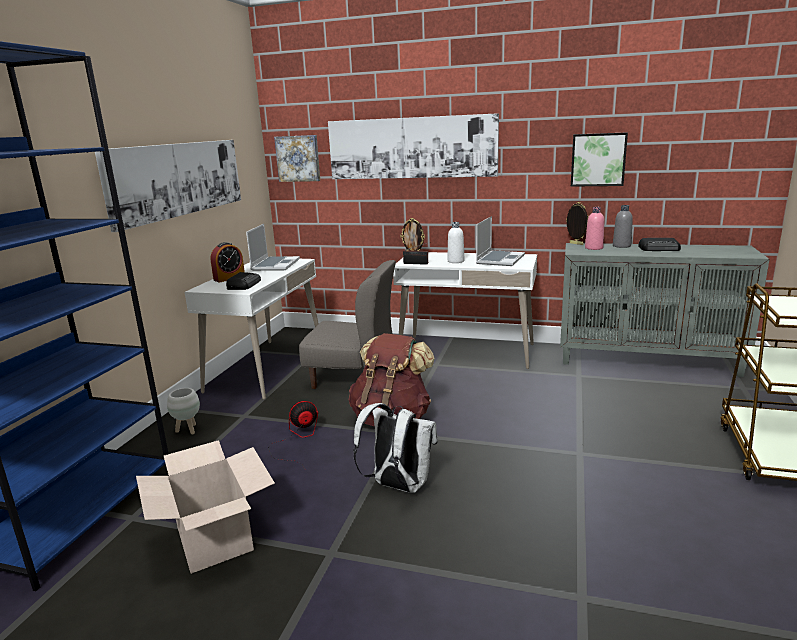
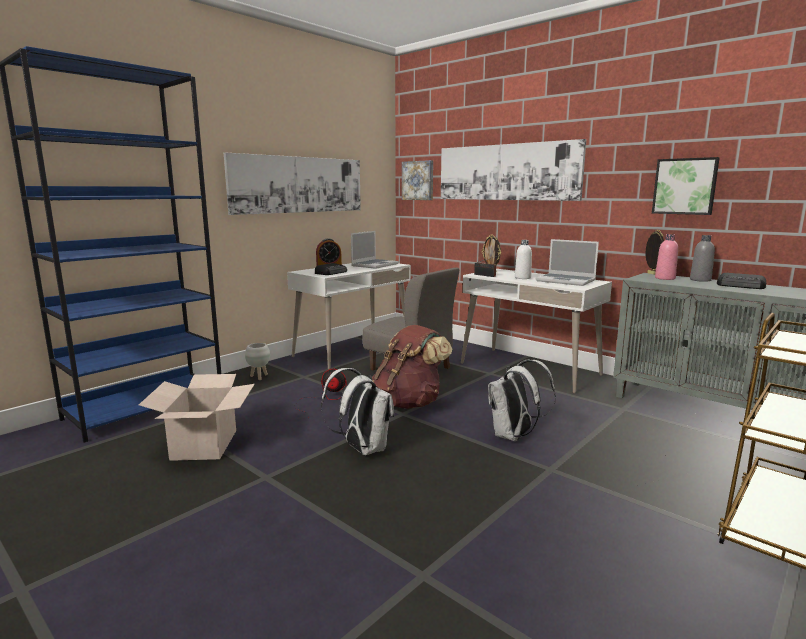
camera: 25 degrees right, 5 degrees down
(500, 259) = (566, 281): laptop -> laptop turned 75 degrees clockwise
(521, 428) = (514, 436): none -> white backpack

